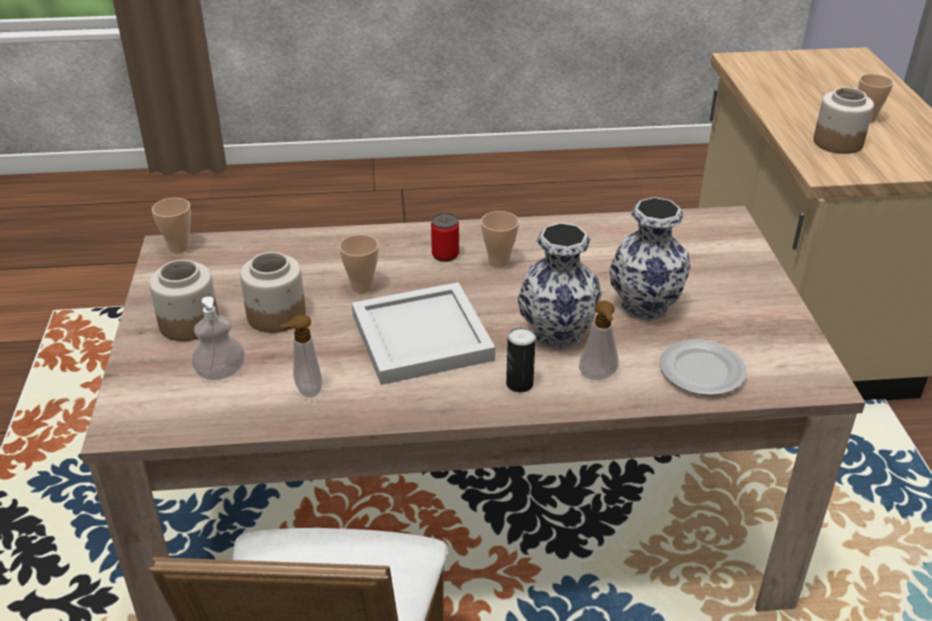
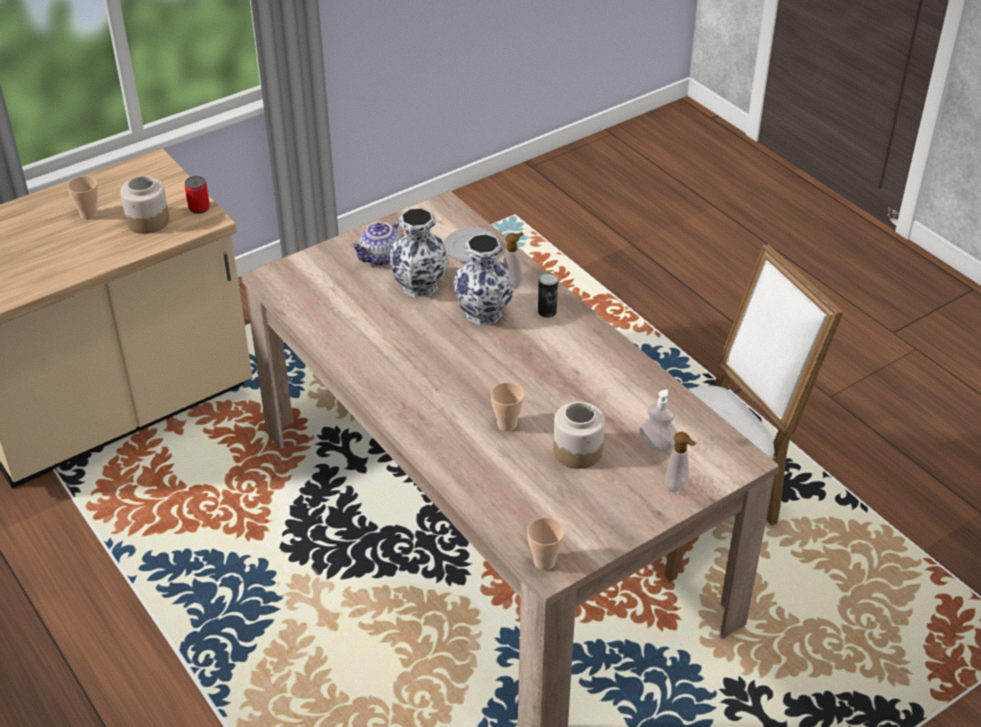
camera: 120 degrees left, 5 degrees up
(188, 324) = (627, 492): jar -> none
(306, 391) = (636, 396): soap dispenser -> soap dispenser (678, 487)
(423, 336) = (536, 370): white tray -> none
(445, 255) = (430, 399): can -> can (199, 208)
(498, 261) = (417, 368): cup -> none
(722, 296) = (381, 258): none -> teapot

